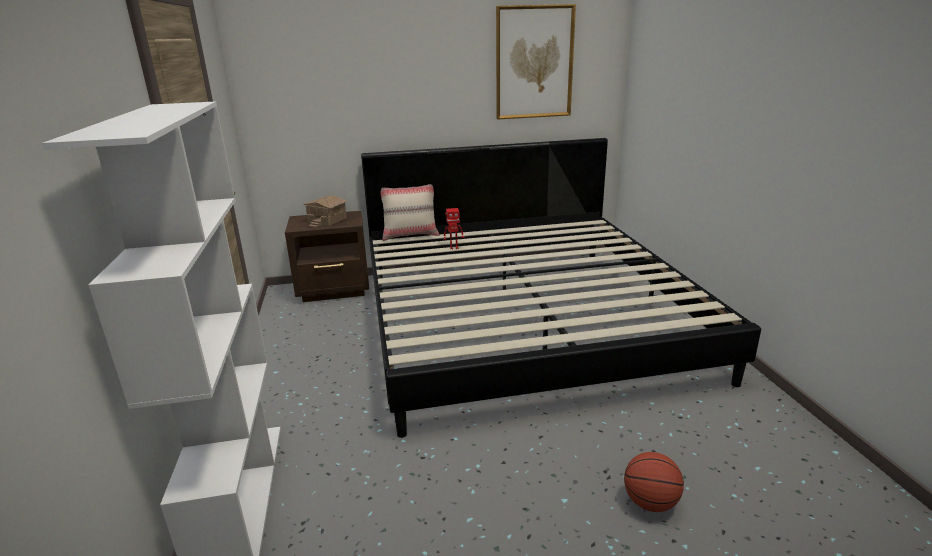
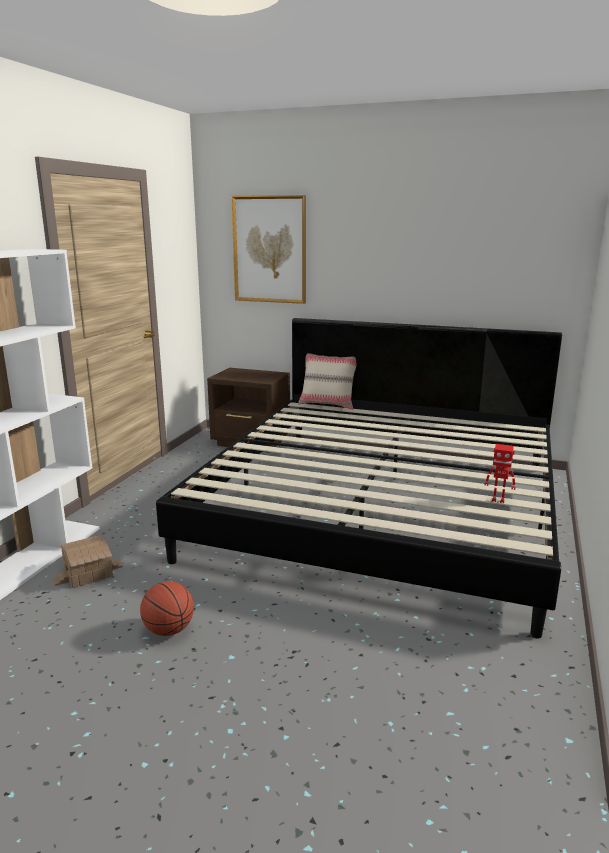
camera: 30 degrees right, 5 degrees down
(326, 220) = (250, 375): toy house -> toy house (88, 572)
(454, 248) = (350, 422): toy robot -> toy robot (498, 500)
(534, 63) = (479, 242): picture -> picture (269, 249)
(650, 502) = (301, 691): basketball -> basketball (169, 630)

